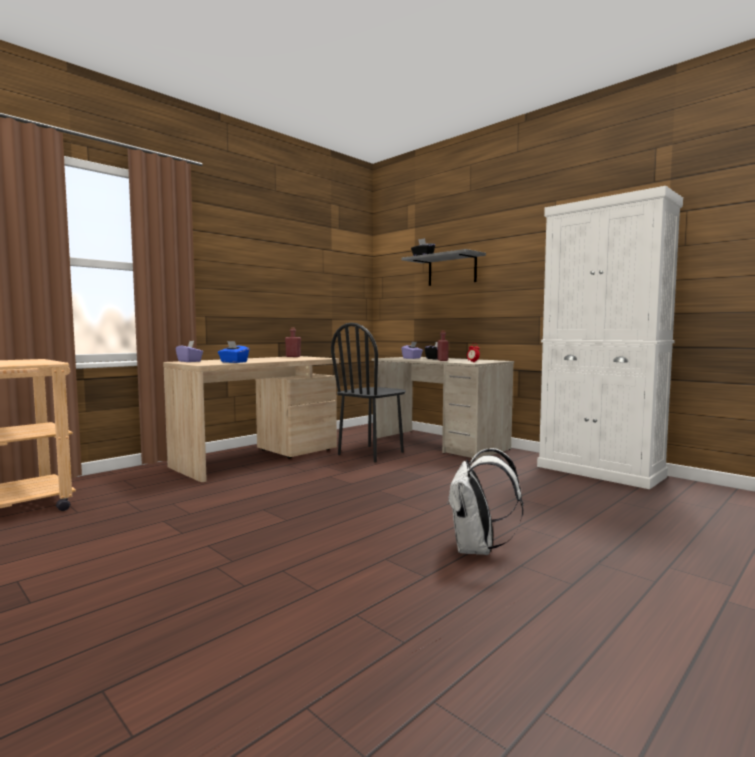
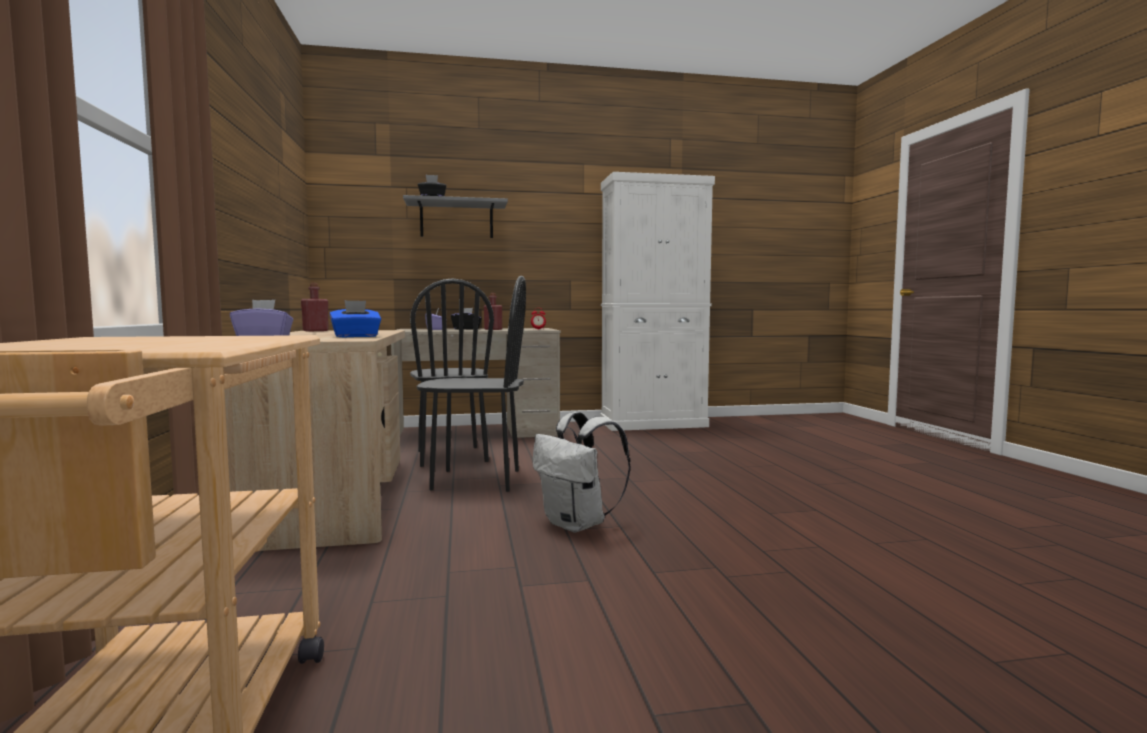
camera: 55 degrees left, 0 degrees up
(330, 470) = (476, 480): none -> black chair
(478, 549) = (777, 486): white backpack -> white backpack (578, 524)

